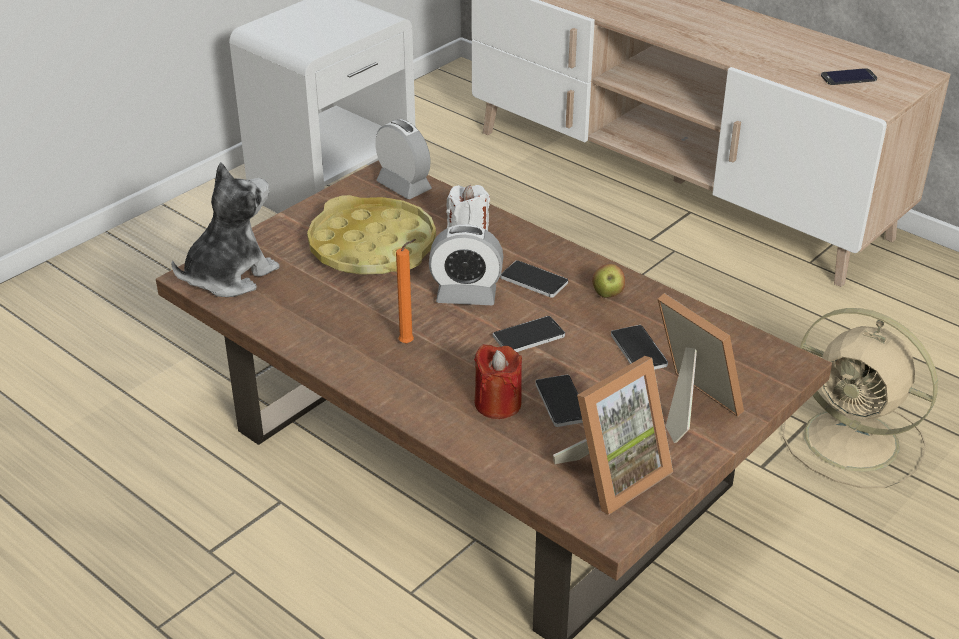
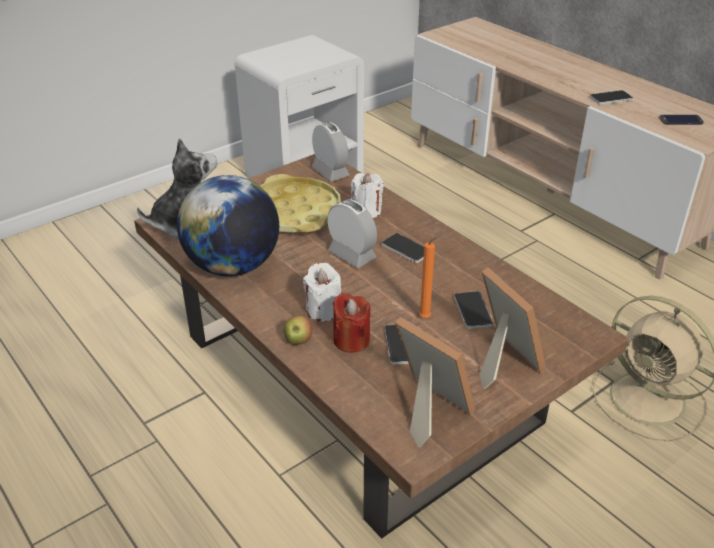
camera: 10 degrees right, 0 degrees up
(314, 326) = (233, 266): none -> globe
(409, 343) = (298, 286): orange candle -> orange candle (426, 318)
(451, 370) = (323, 310): none -> white candle
(466, 295) = (352, 255): alarm clock -> alarm clock turned 150 degrees counterclockwise
(529, 337) = (390, 291): phone -> phone (610, 98)
(607, 294) = (459, 265): apple -> apple (298, 341)
(613, 475) = (426, 409): picture frame -> picture frame turned 105 degrees counterclockwise

